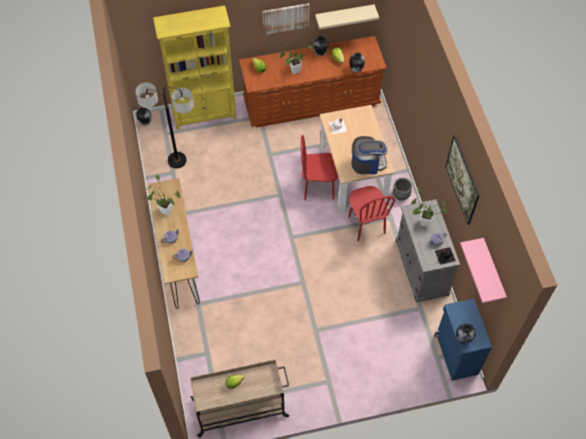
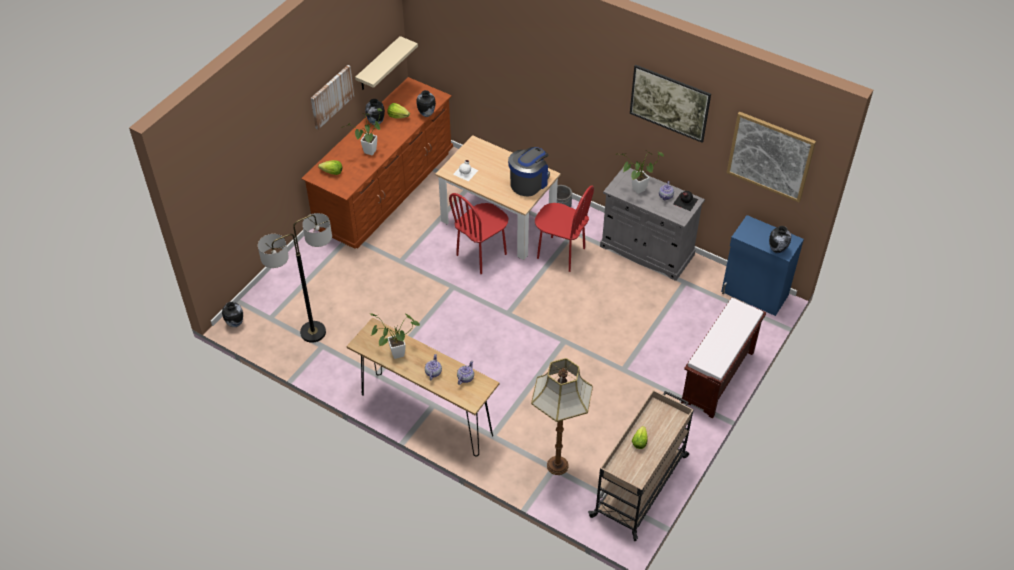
camera: 45 degrees left, 10 degrees down
(205, 115) = (291, 273): yellow bookcase -> none
(211, 354) = (558, 465): none -> floor lamp
(364, 387) = (718, 378): none -> brown bench
(492, 272) = (770, 156): pink shelf -> picture

